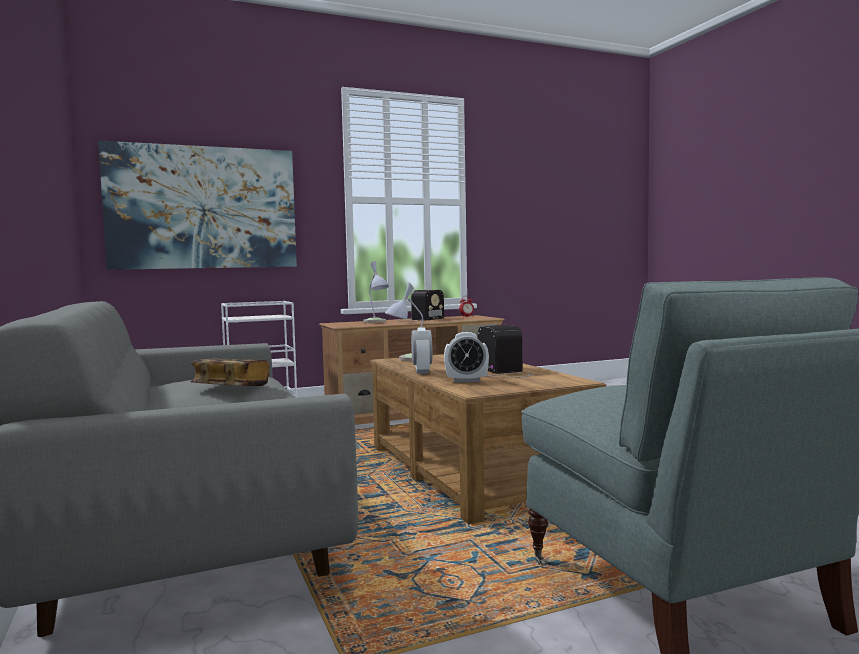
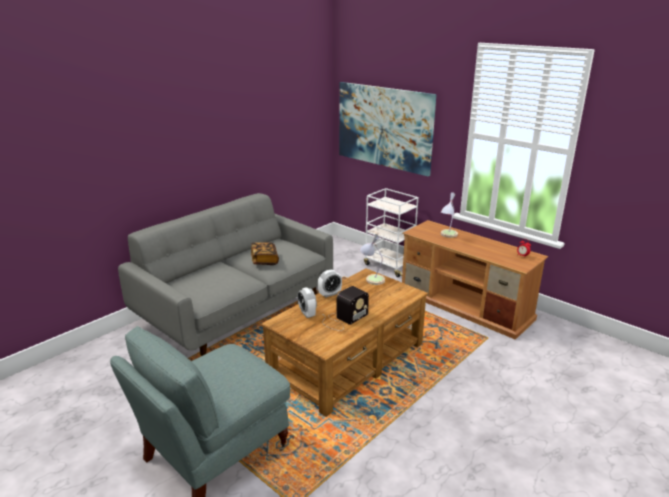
camera: 65 degrees right, 20 degrees up
(419, 319) = (480, 244): radio -> none

